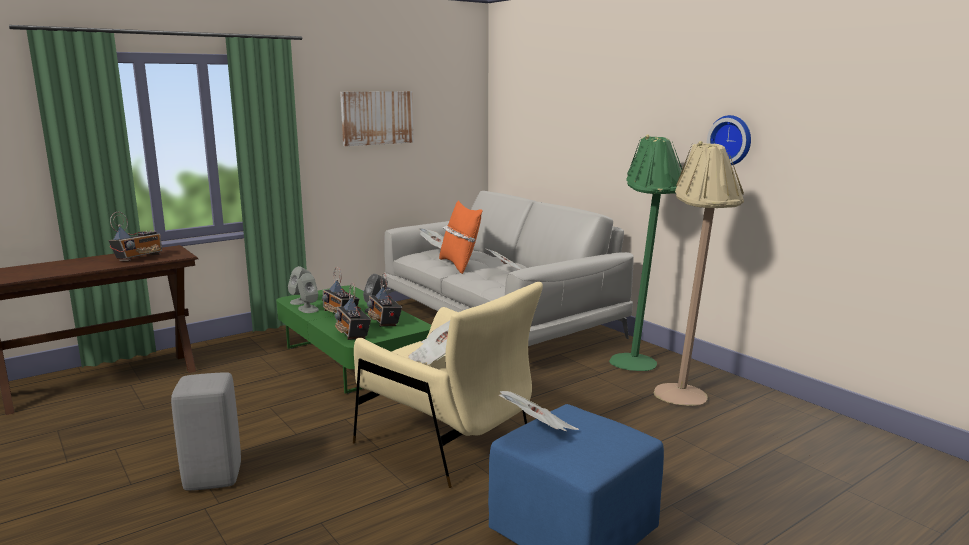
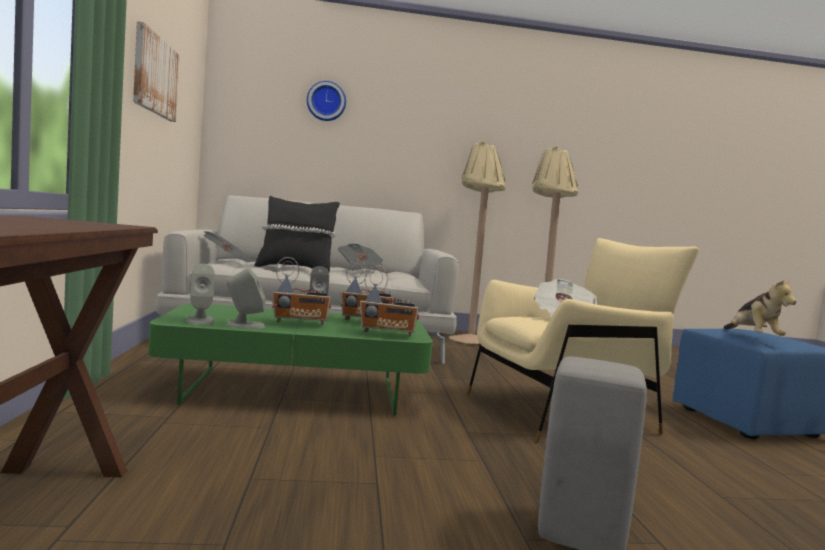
camera: 60 degrees left, 10 degrees down
(139, 258) = (58, 223): radio -> none
(459, 265) = (295, 269): orange pillow -> black pillow
(538, 431) = (753, 337): newspaper -> plush toy
(641, 360) = (469, 338): green floor lamp -> beige floor lamp
(731, 140) = (519, 154): wall clock -> wall clock (326, 101)

